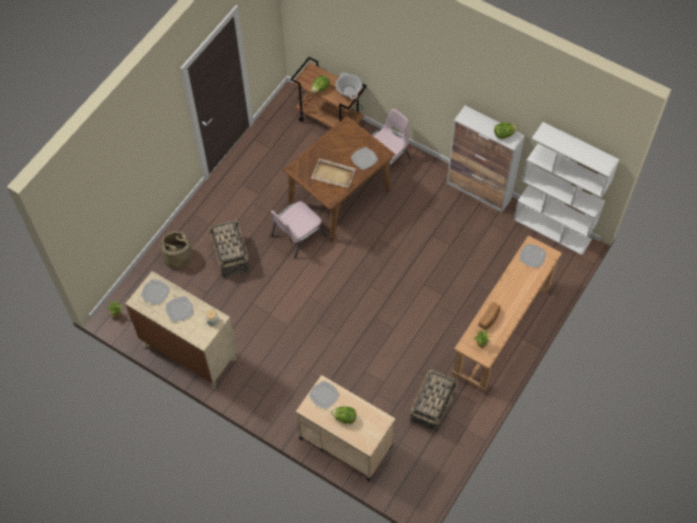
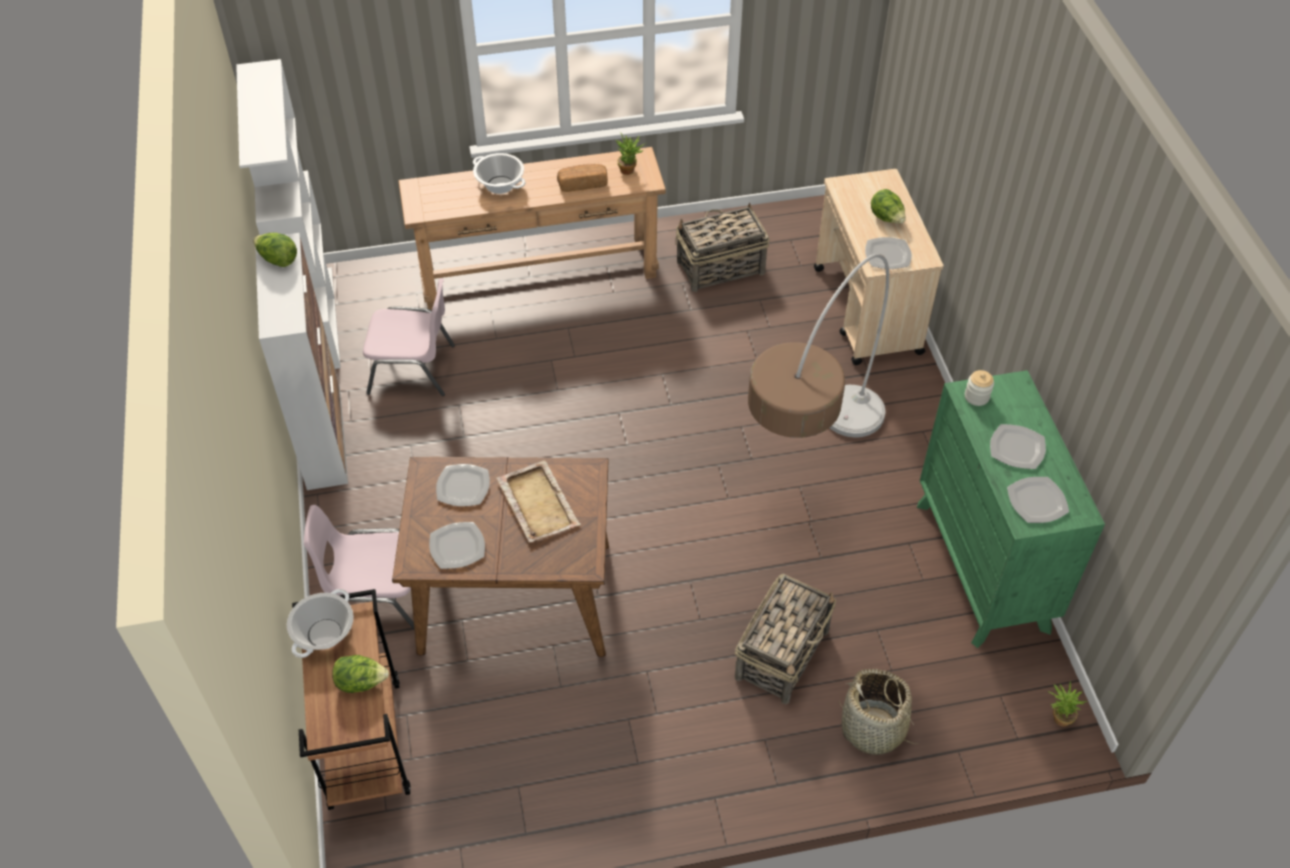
camera: 135 degrees left, 10 degrees down
(190, 352) = (982, 566): beige dresser -> green dresser
(290, 336) = (810, 472): none -> floor lamp
(297, 235) = (646, 596): pink chair -> pink chair (413, 369)
(520, 287) = (500, 185): none -> cooking pot
(532, 256) = (437, 201): plate -> plate (458, 547)

